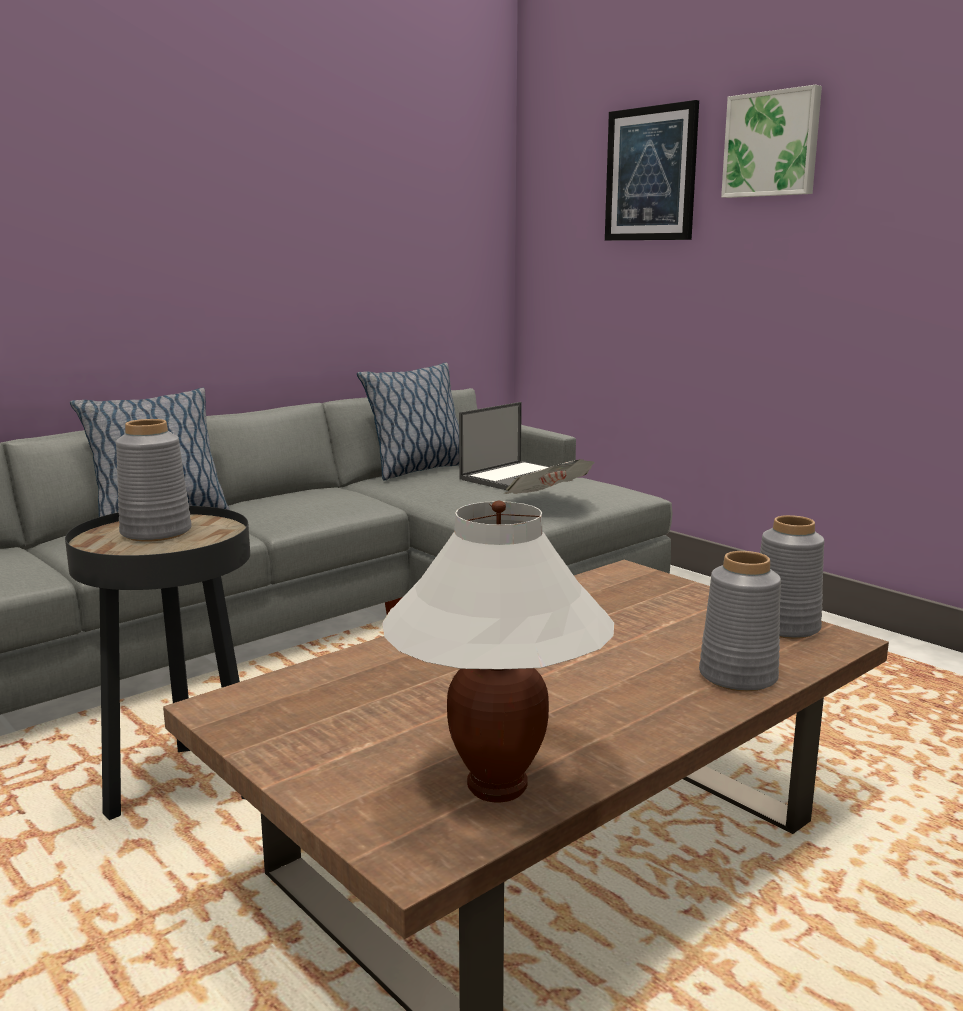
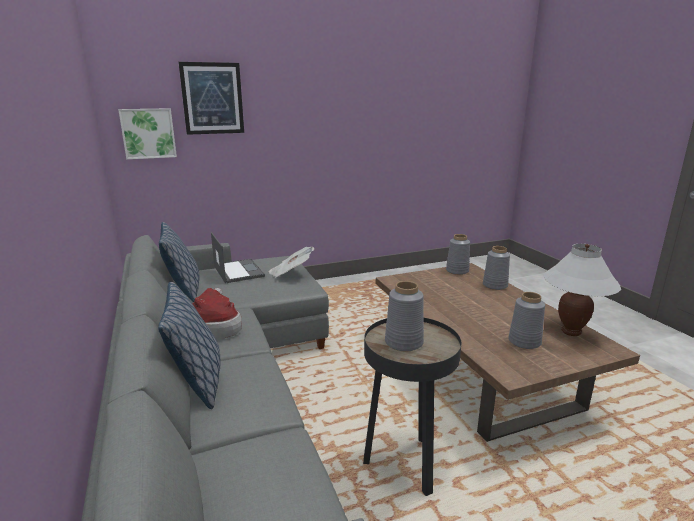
camera: 70 degrees left, 5 degrees up
(309, 499) = (215, 326): none -> hat
(391, 720) = (525, 342): none -> grey vase
(772, 144) = (282, 88): picture -> picture (148, 133)

